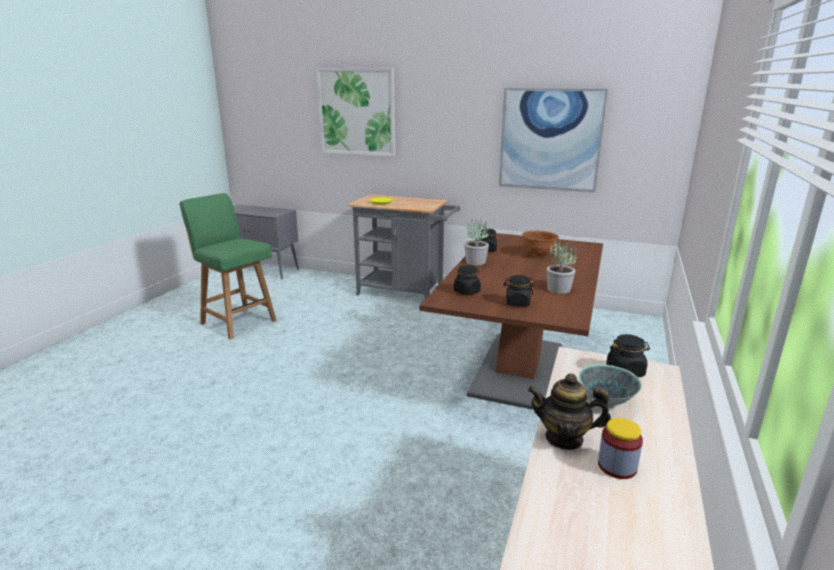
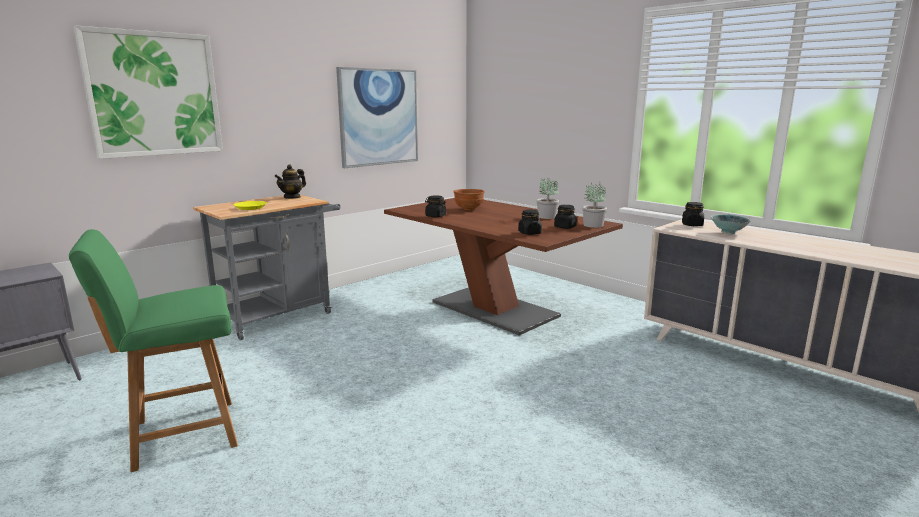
camera: 65 degrees left, 5 degrees down
(476, 261) = (460, 222): potted plant -> potted plant (593, 225)
(564, 438) = (769, 244): teapot -> teapot (292, 197)
(617, 466) = (794, 242): jar -> none

